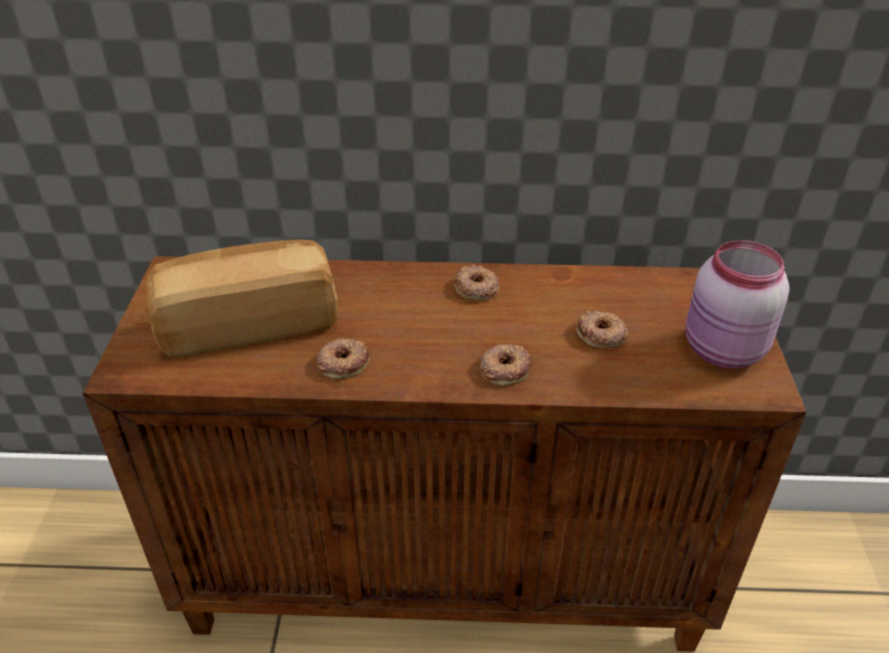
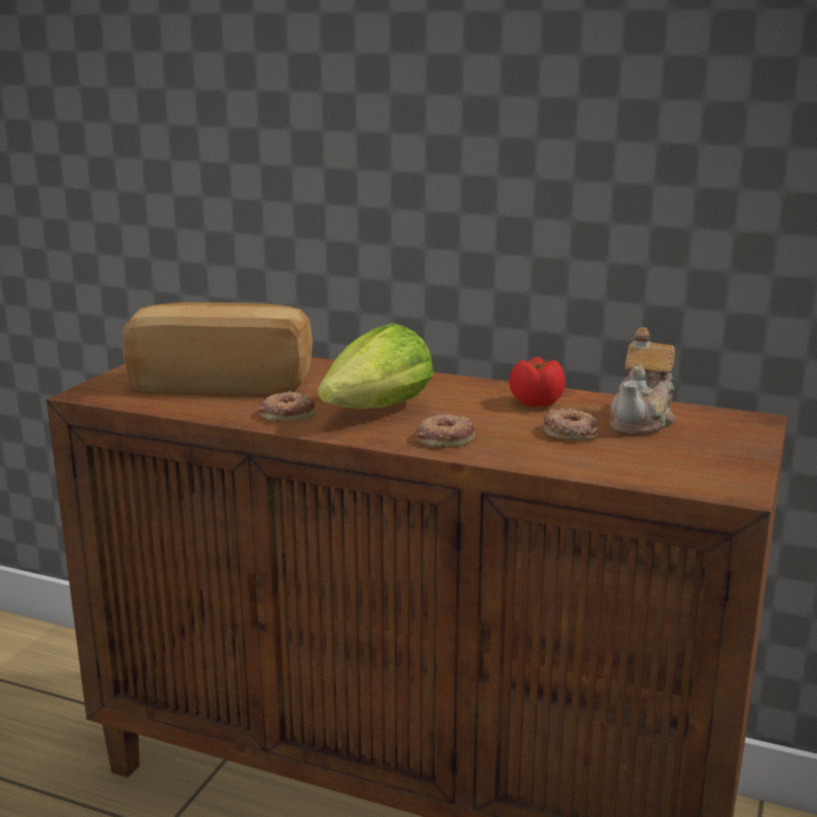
camera: 20 degrees right, 20 degrees down
(422, 338) = (378, 410): none -> lettuce
(476, 288) = (462, 390): donut -> none
(548, 294) = (535, 402): none -> tomato
(646, 302) = (642, 420): none -> teapot
(722, 351) = (702, 460): pink jar -> none

